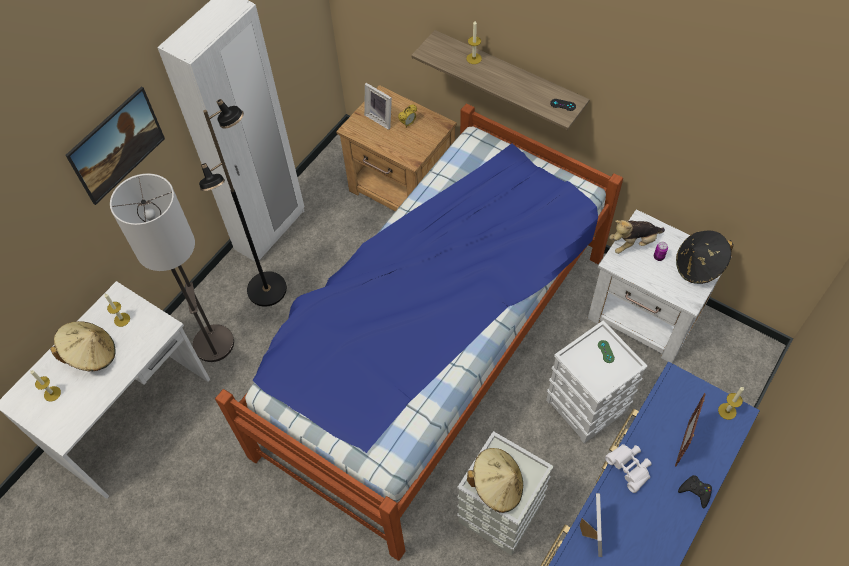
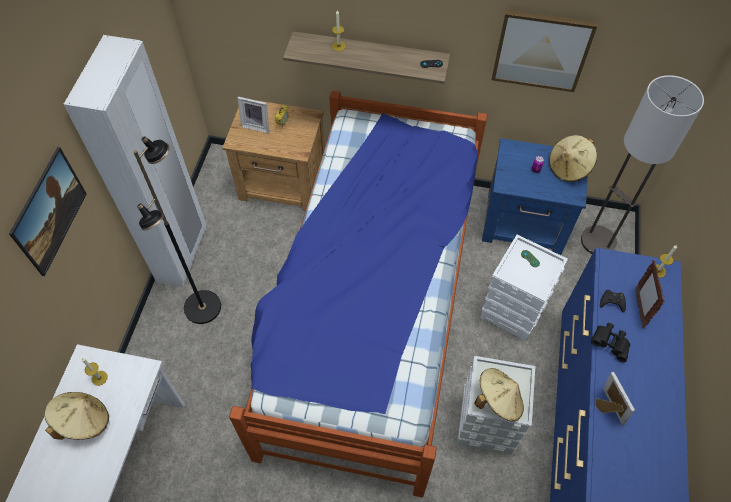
camera: 25 degrees left, 0 degrees up
(52, 393) = (60, 473): candle -> none
(214, 344) = (175, 372): floor lamp -> floor lamp (598, 241)
(629, 468) = (610, 344): white binoculars -> black binoculars
(633, 243) = (511, 165): plush toy -> none
(646, 315) = (525, 223): white nightstand -> blue nightstand
(686, 124) = (541, 50): none -> picture
(695, 491) = (667, 343): black game controller -> black game controller (612, 302)
(699, 266) = (569, 167): black hat -> beige hat

